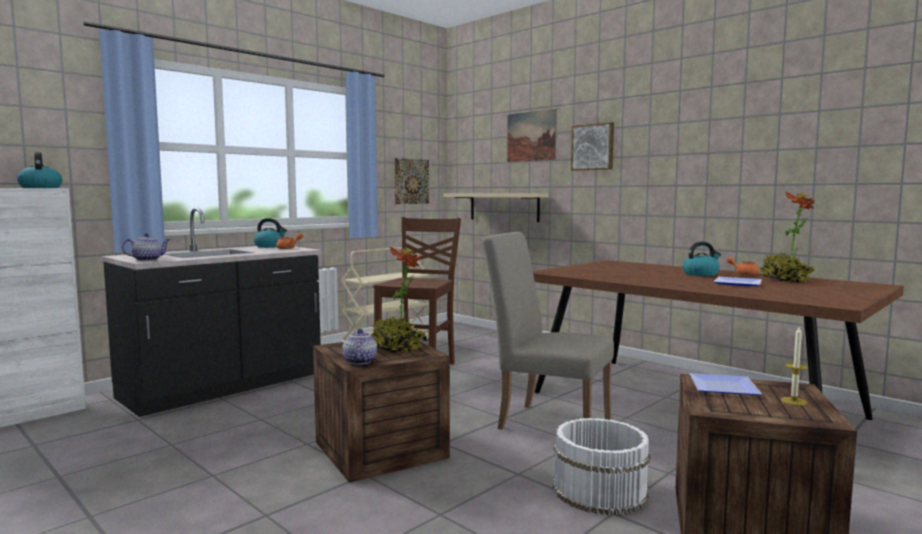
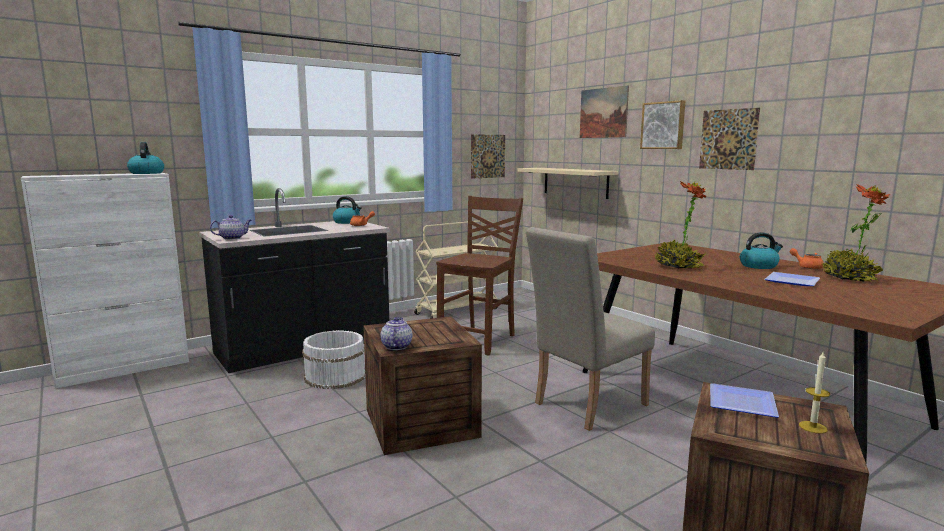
camera: 10 degrees right, 5 degrees up
(396, 348) = (436, 333): potted plant -> potted plant (678, 266)
(546, 422) = (584, 406): beige chair -> beige chair turned 75 degrees counterclockwise
(599, 491) = (614, 487): white bucket -> white bucket (334, 376)
(657, 158) = (728, 139): none -> picture

